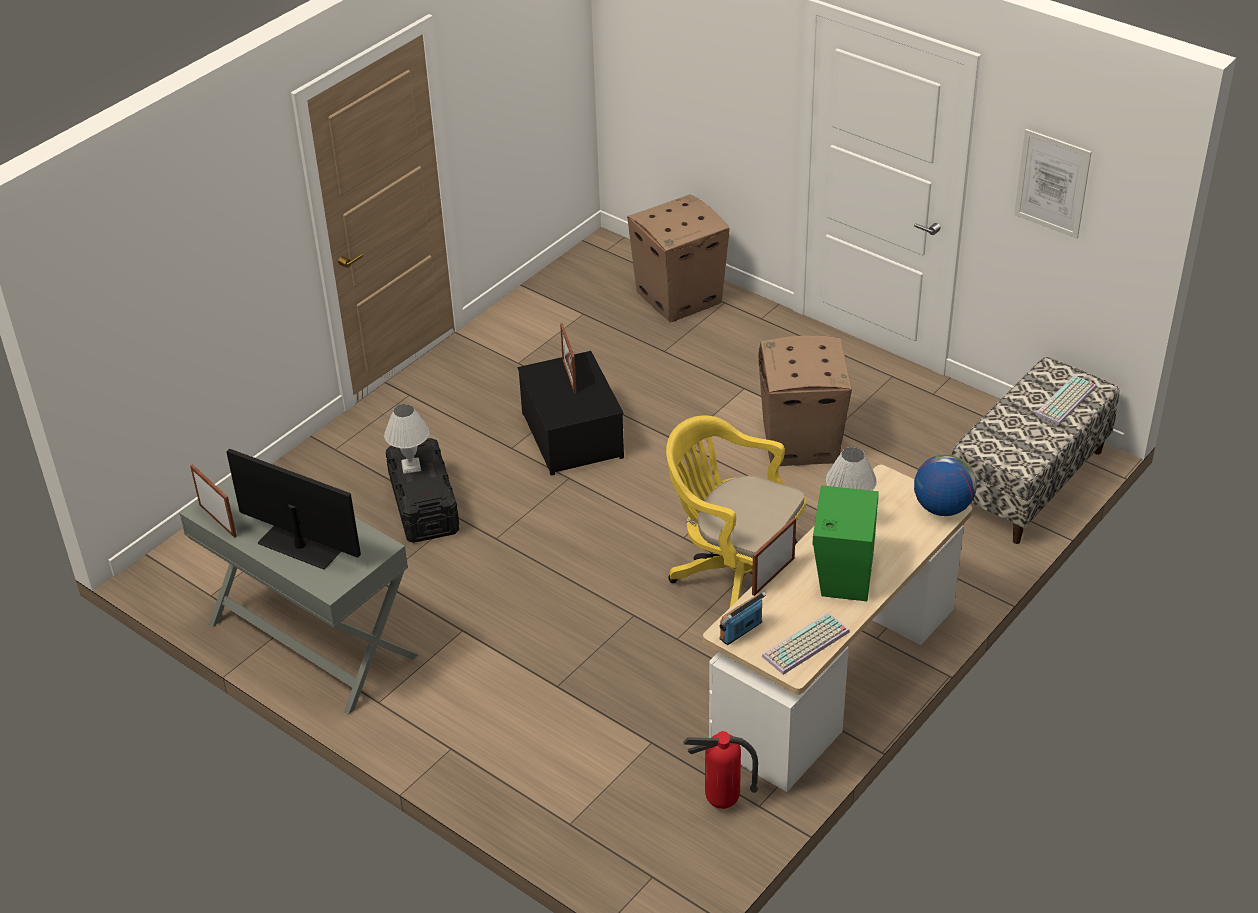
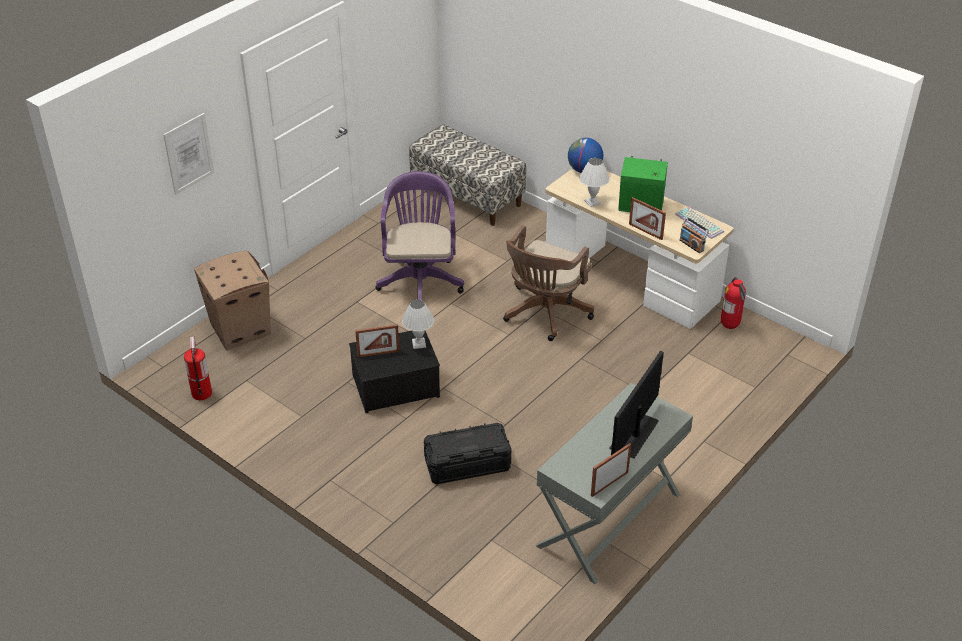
camera: 90 degrees left, 0 degrees up
(410, 467) = (460, 446): white table lamp -> white table lamp (419, 344)
(560, 284) = (201, 393): none -> fire extinguisher
(734, 575) = (545, 314): yellow office chair -> brown office chair
(801, 444) = (420, 279): cardboard box -> purple office chair
(1052, 183) = (390, 43): picture -> picture (188, 153)
(1066, 402) = (455, 142): keyboard -> none

